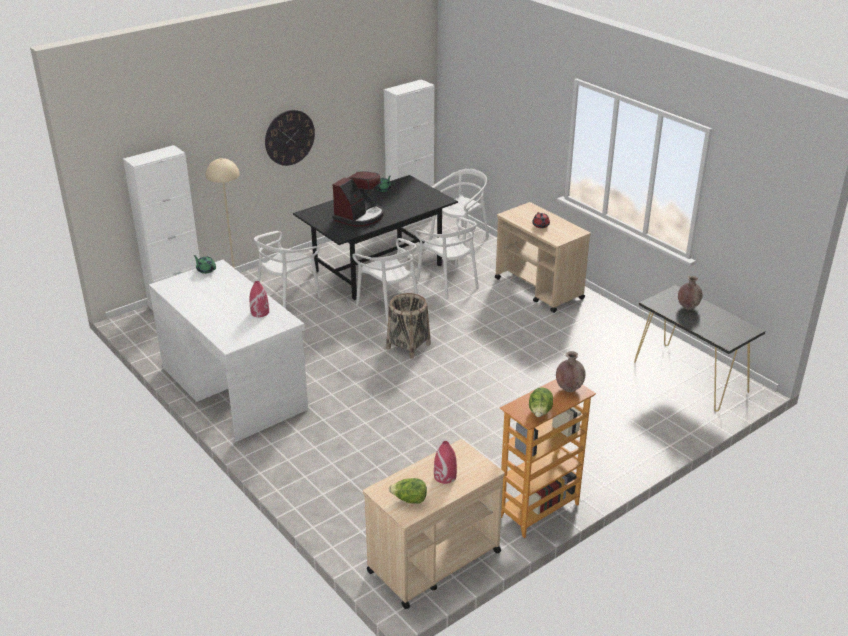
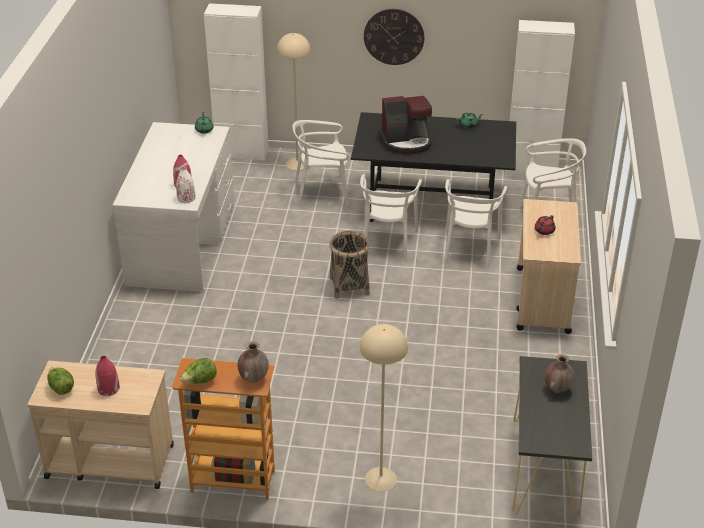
camera: 45 degrees right, 5 degrees up
(280, 319) = (186, 198): none -> white vase
(620, 444) = (380, 479): none -> beige floor lamp

